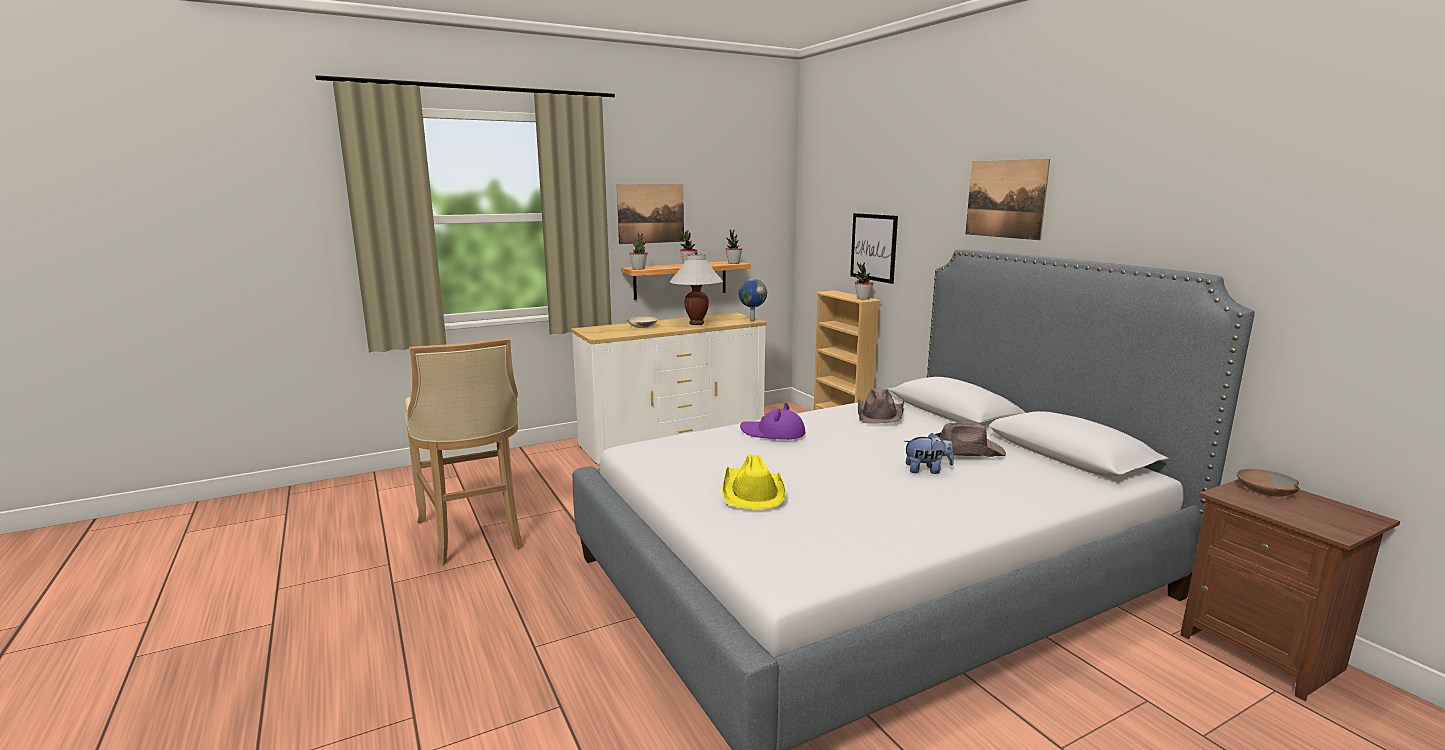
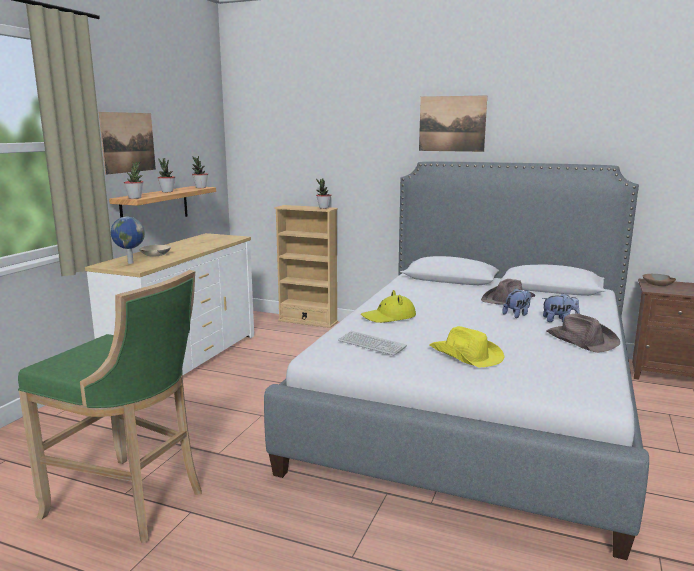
camera: 40 degrees left, 0 degrees up
(474, 535) = (131, 502): beige stool -> green stool
(688, 453) = (371, 344): none -> keyboard
(697, 323) = (199, 245): white table lamp -> none
(752, 320) = (237, 237): globe -> globe (130, 263)
(772, 433) = (389, 317): purple hat -> yellow hat
(873, 247) = (324, 166): picture -> none
(880, 414) = (420, 289): brown hat -> brown hat (581, 340)
(965, 492) = (559, 320): none -> plush toy

